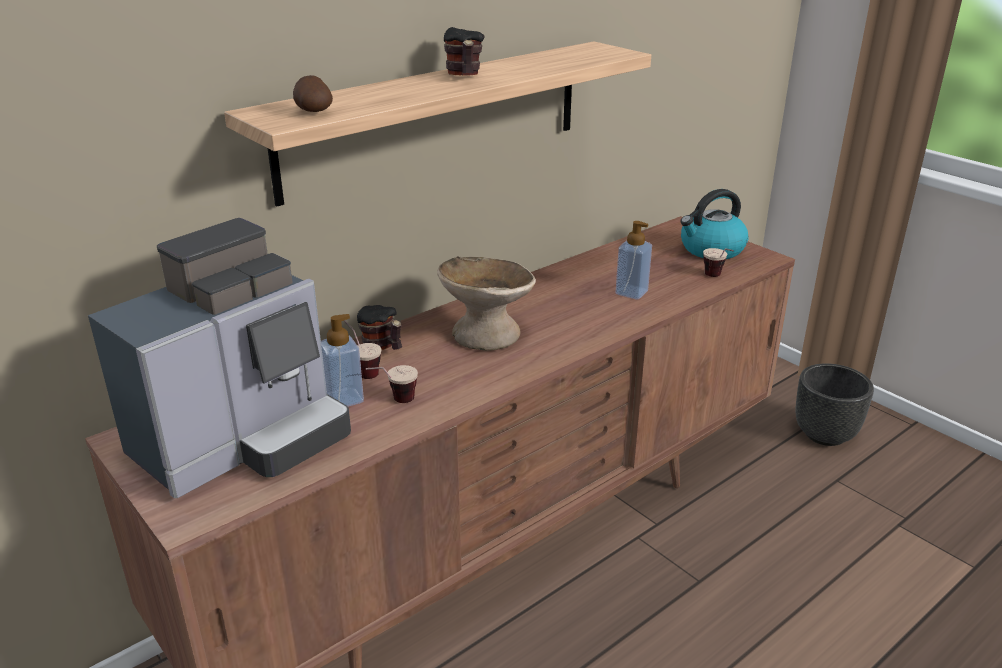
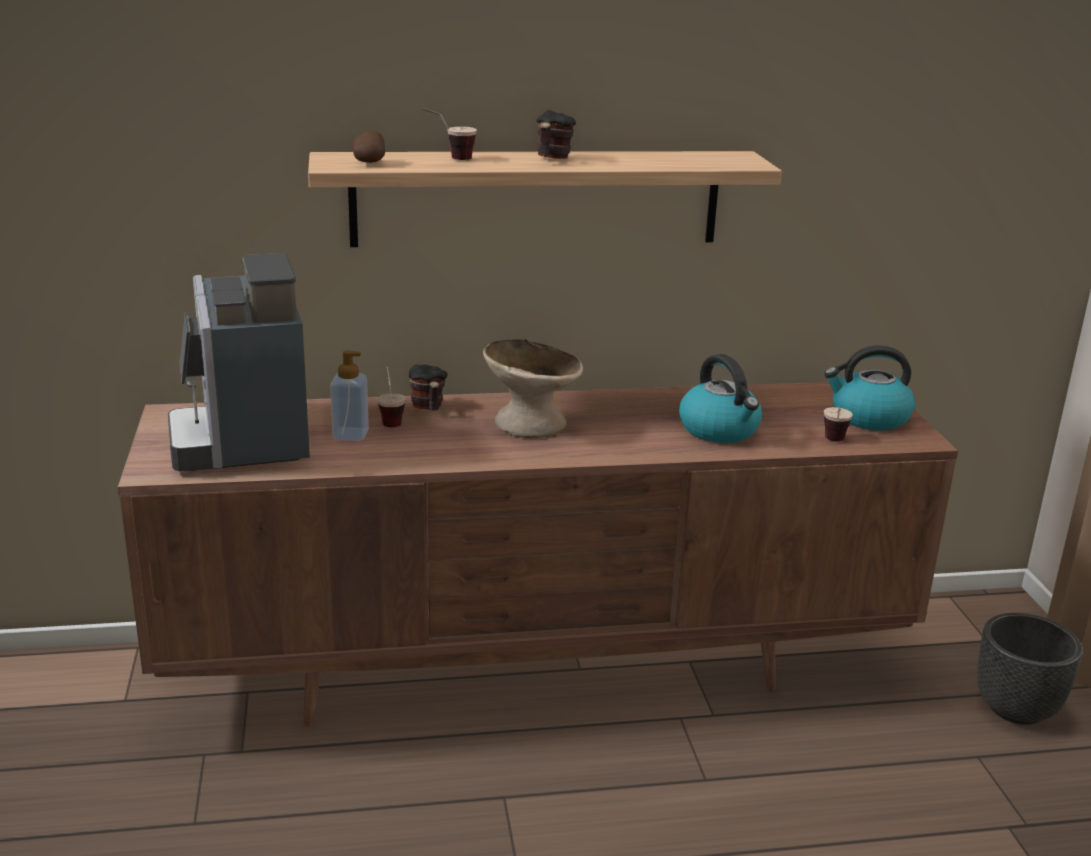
camera: 30 degrees right, 5 degrees down
(244, 441) = (244, 439): coffee machine -> coffee machine turned 90 degrees clockwise
(393, 402) = (385, 448): cup -> cup (449, 158)
(631, 292) = (720, 430): soap dispenser -> kettle

